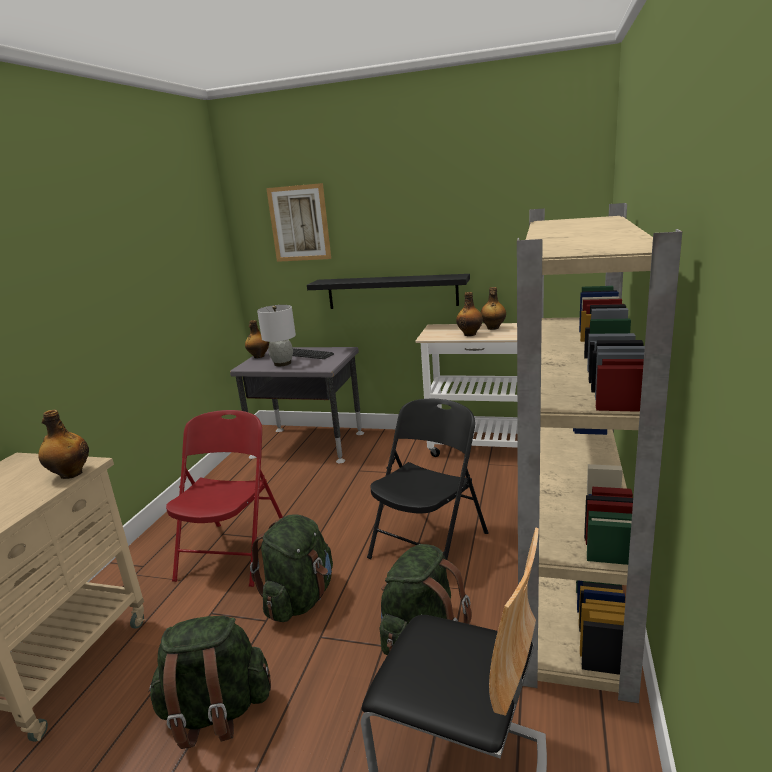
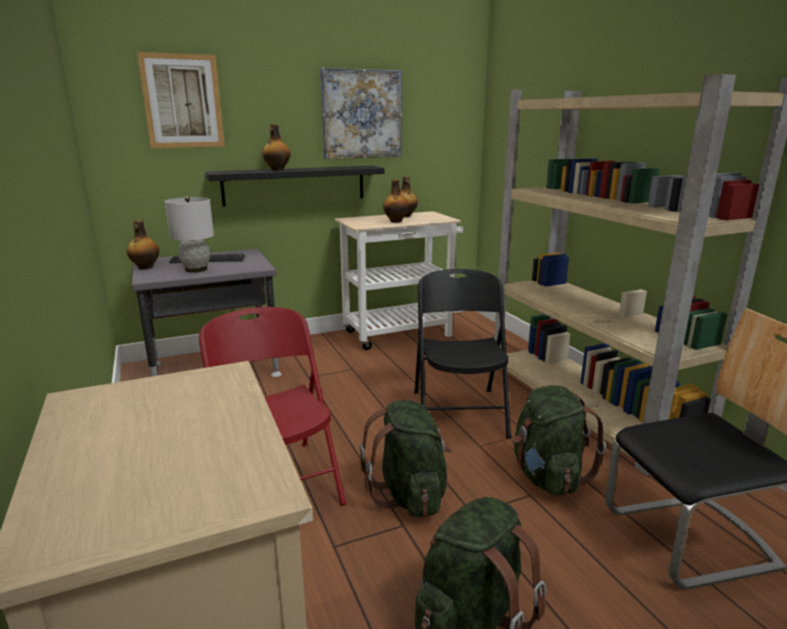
camera: 40 degrees left, 0 degrees up
(70, 474) = (230, 386): bottle -> bottle (277, 170)
(456, 223) = (361, 114): none -> picture

